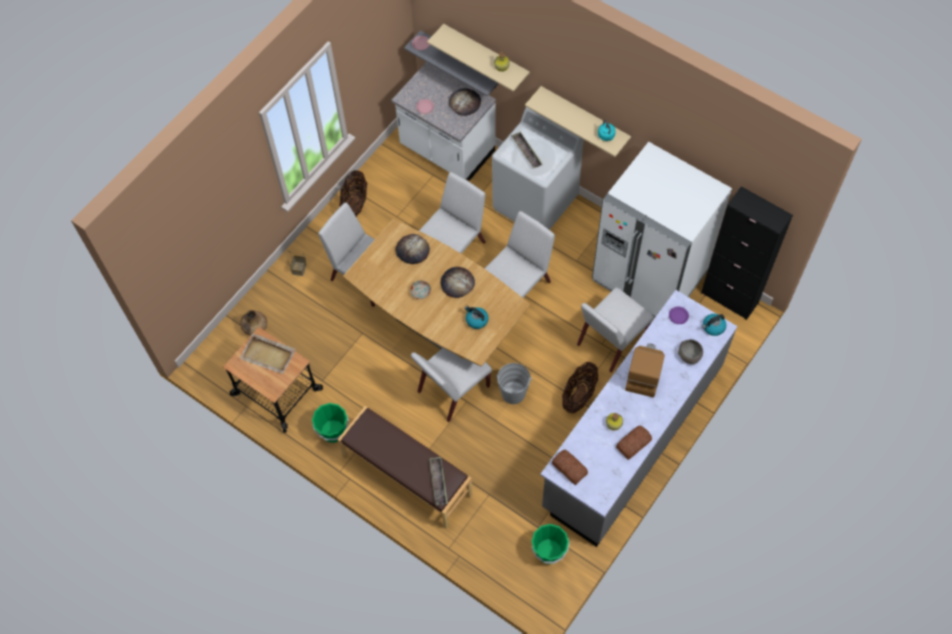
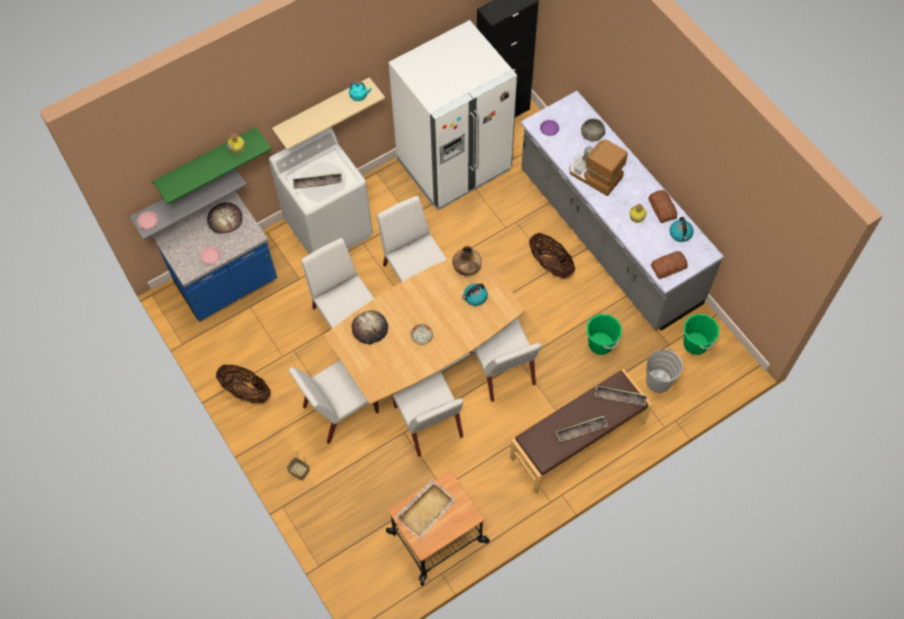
camera: 70 degrees left, 0 degrees up
(255, 328) = (351, 537): brown vase -> brown vase (467, 268)
(333, 431) = (504, 494): green bucket -> green bucket (600, 343)
(393, 459) = (581, 430): none -> tray
(447, 150) = (227, 284): white counter -> blue counter
(457, 283) = (426, 300): bread -> none
(486, 55) = (207, 161): beige shelf -> green shelf
(513, 393) = (527, 318): grey bucket -> grey bucket (658, 381)
(611, 341) = (506, 219): white chair -> white chair (428, 422)
(713, 327) = (571, 108): kettle -> kettle (680, 234)

